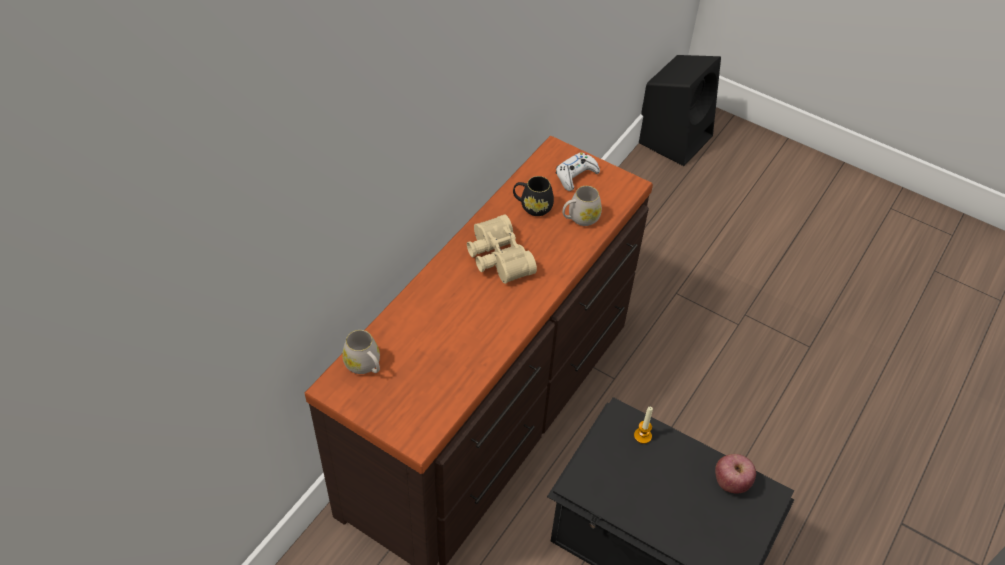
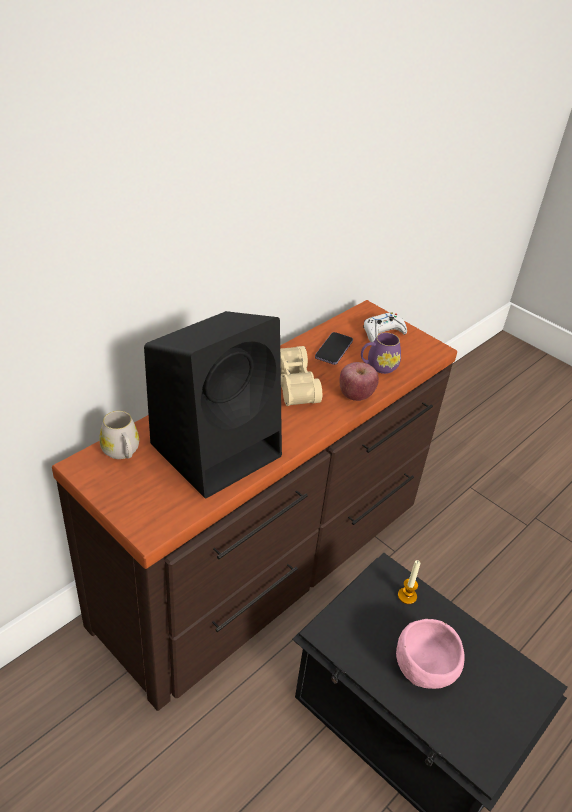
camera: 10 degrees right, 10 degrees down
(532, 206) = (333, 349): black mug -> phone
(580, 218) = (378, 366): white mug -> purple mug
(671, 496) = (426, 664): none -> pink bowl
(674, 137) = (490, 362): black speaker -> black speaker (218, 448)
(731, 482) = (496, 663): apple -> apple (355, 395)

